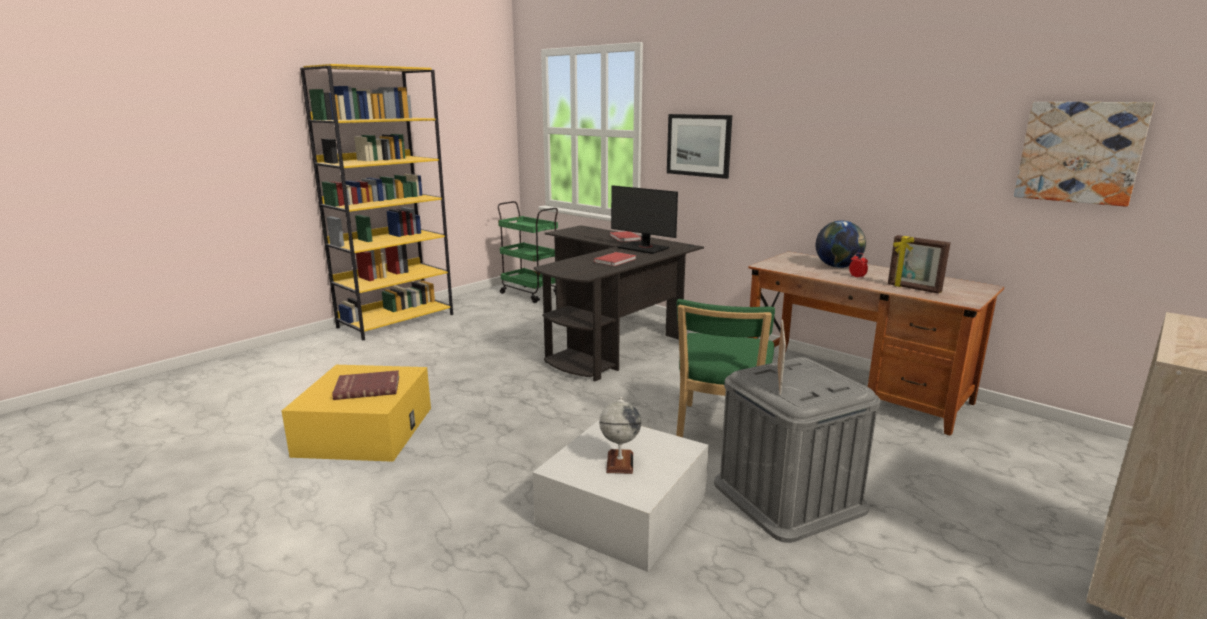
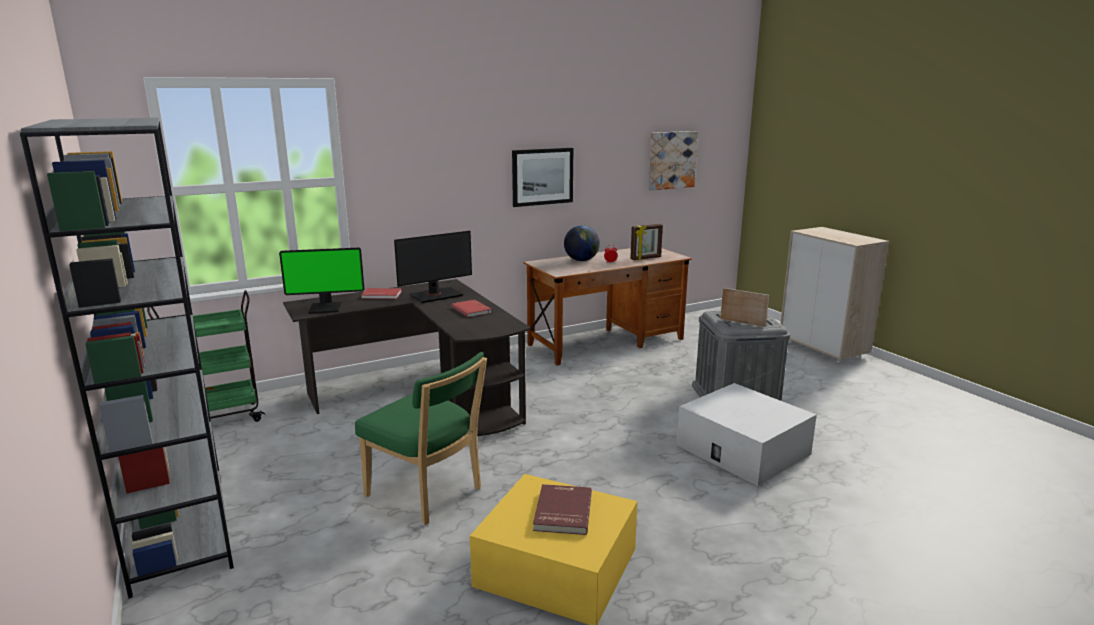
camera: 70 degrees left, 0 degrees up
(396, 320) = (179, 532): yellow bookcase -> grey bookcase
(577, 233) = (326, 308): none -> monitor
(619, 462) = (754, 412): globe -> none
(699, 145) = (421, 184): picture -> picture (542, 176)
(719, 431) = (646, 396): green chair -> green chair (427, 494)

